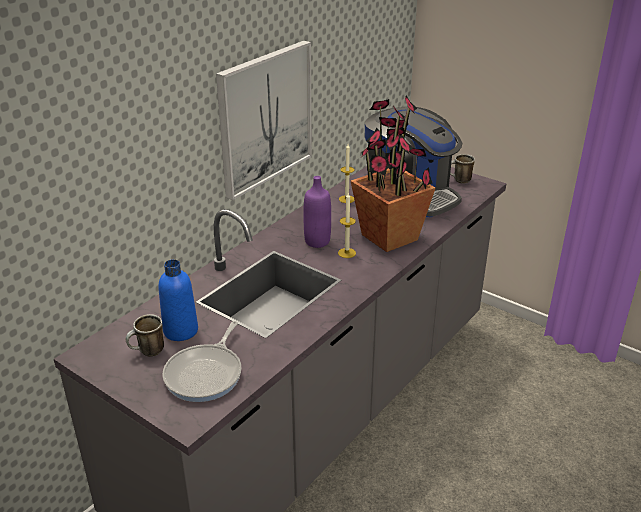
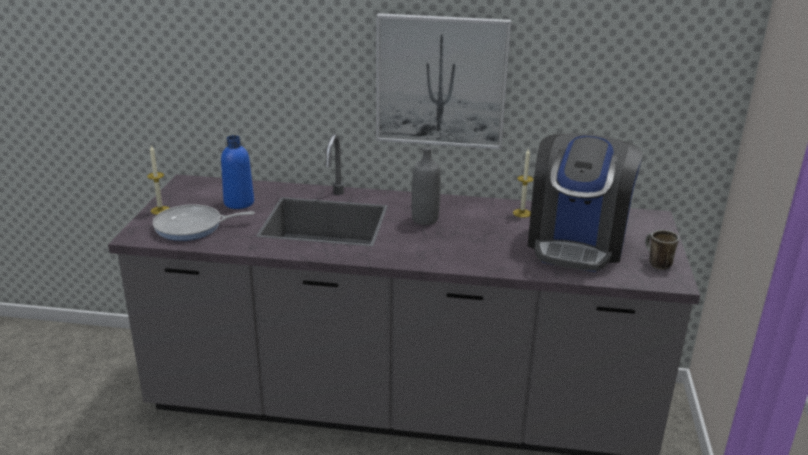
camera: 60 degrees right, 5 degrees down
(148, 352) = (203, 200): mug -> none
(317, 241) = (425, 219): purple bottle -> grey bottle
(346, 253) = (421, 237): candle -> candle (160, 210)
(389, 237) = (475, 251): potted plant -> none

